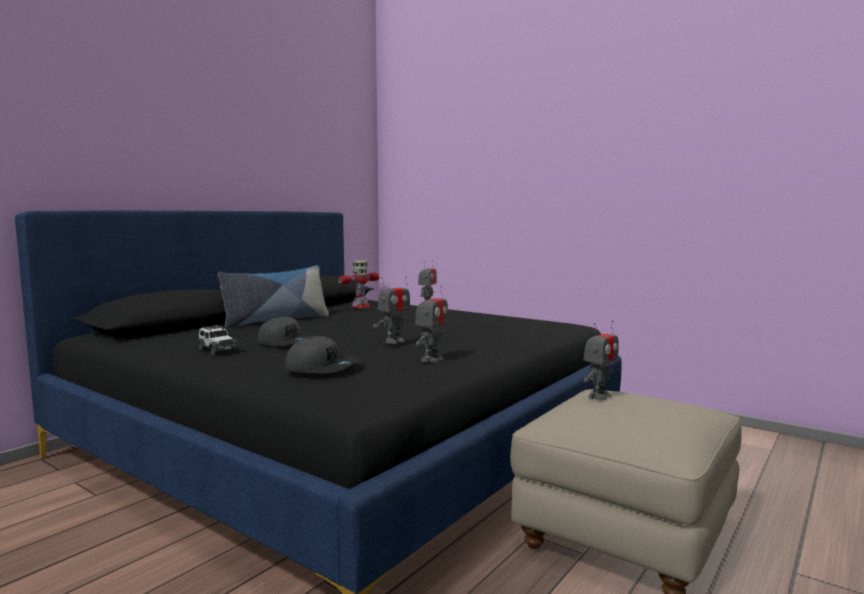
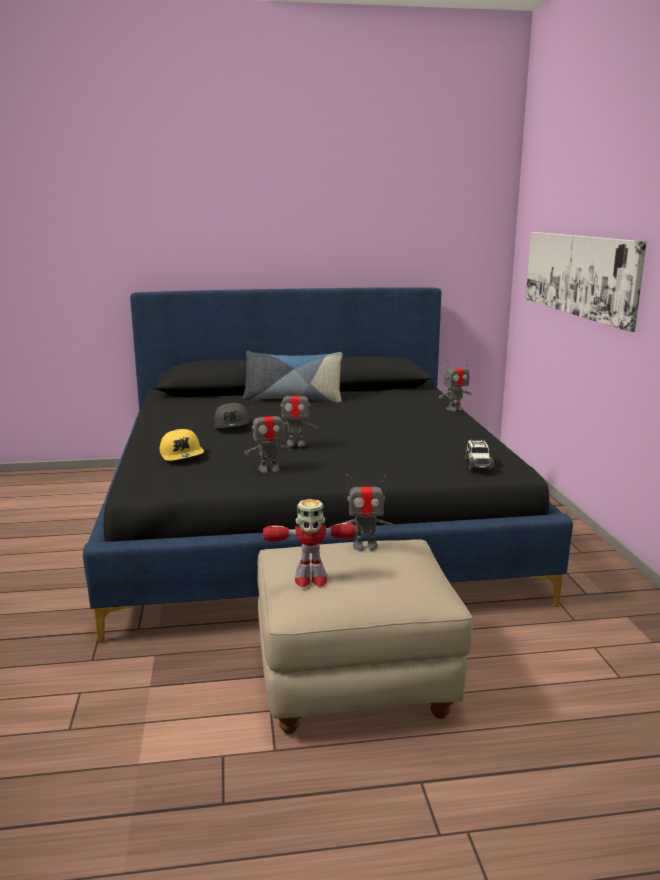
camera: 45 degrees right, 10 degrees up
(217, 350) = (184, 421): toy car -> toy car (478, 464)
(322, 368) = (182, 455): grey cap -> yellow cap
(360, 307) = (390, 397): toy robot -> toy robot (310, 580)
(482, 191) = (579, 275): none -> picture

